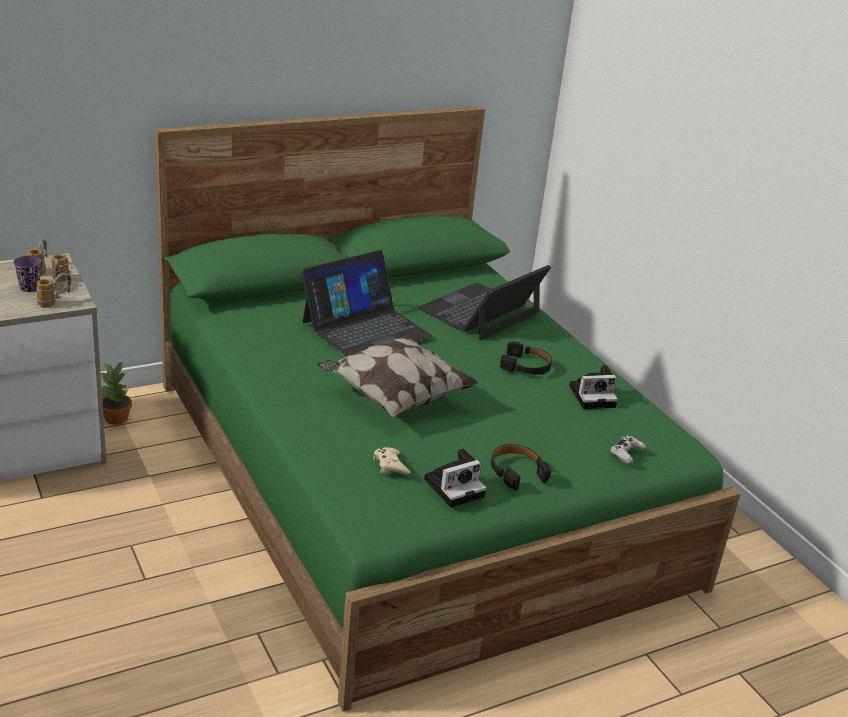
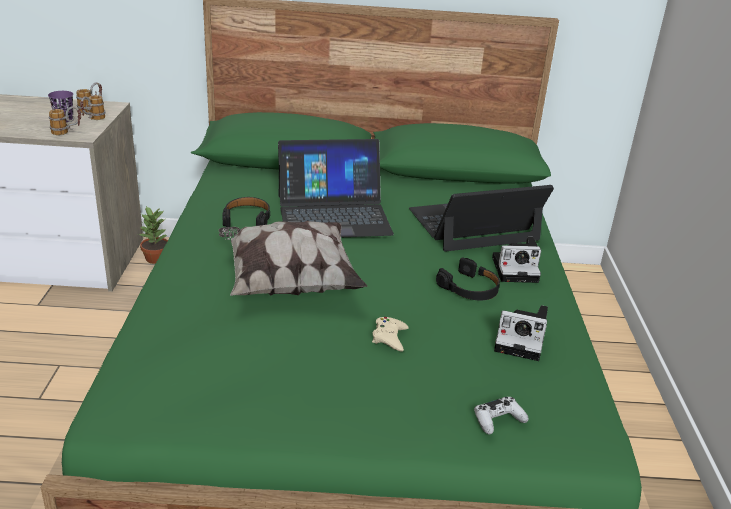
camera: 30 degrees right, 0 degrees up
(390, 465) = (195, 347): beige game controller -> beige game controller (389, 337)
(455, 487) = (242, 393): camera -> camera (517, 269)
(516, 471) = (335, 398): black headphones -> black headphones (247, 219)

